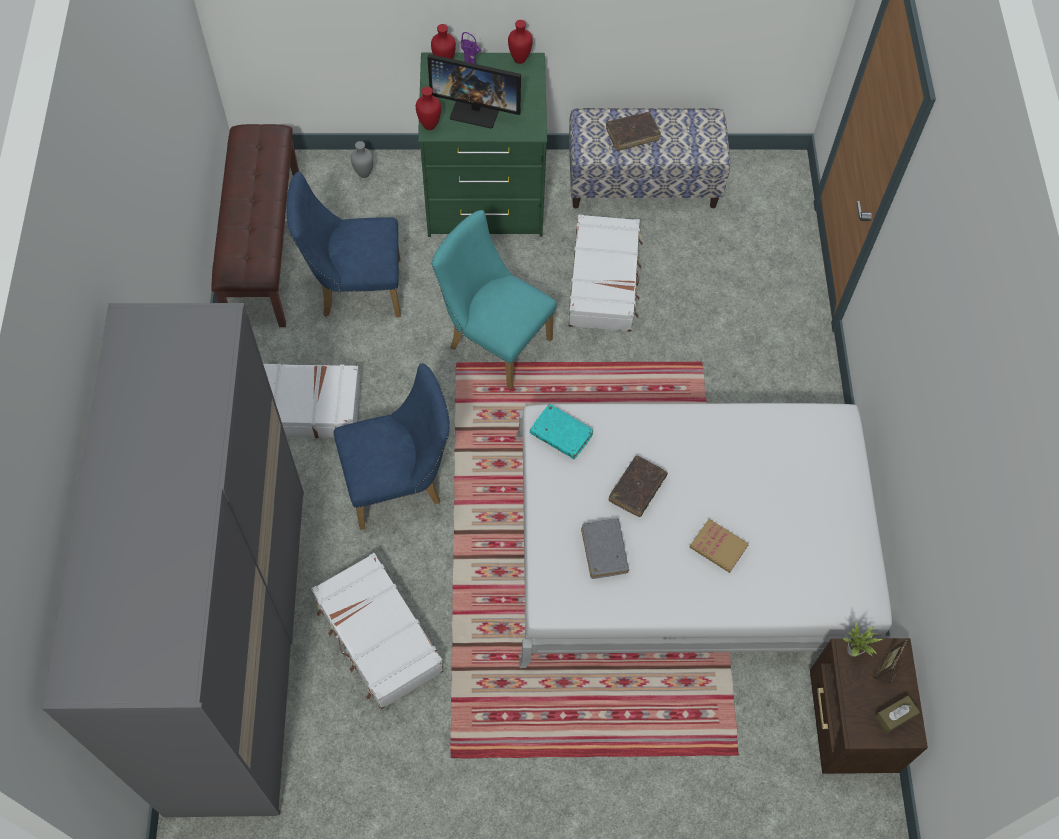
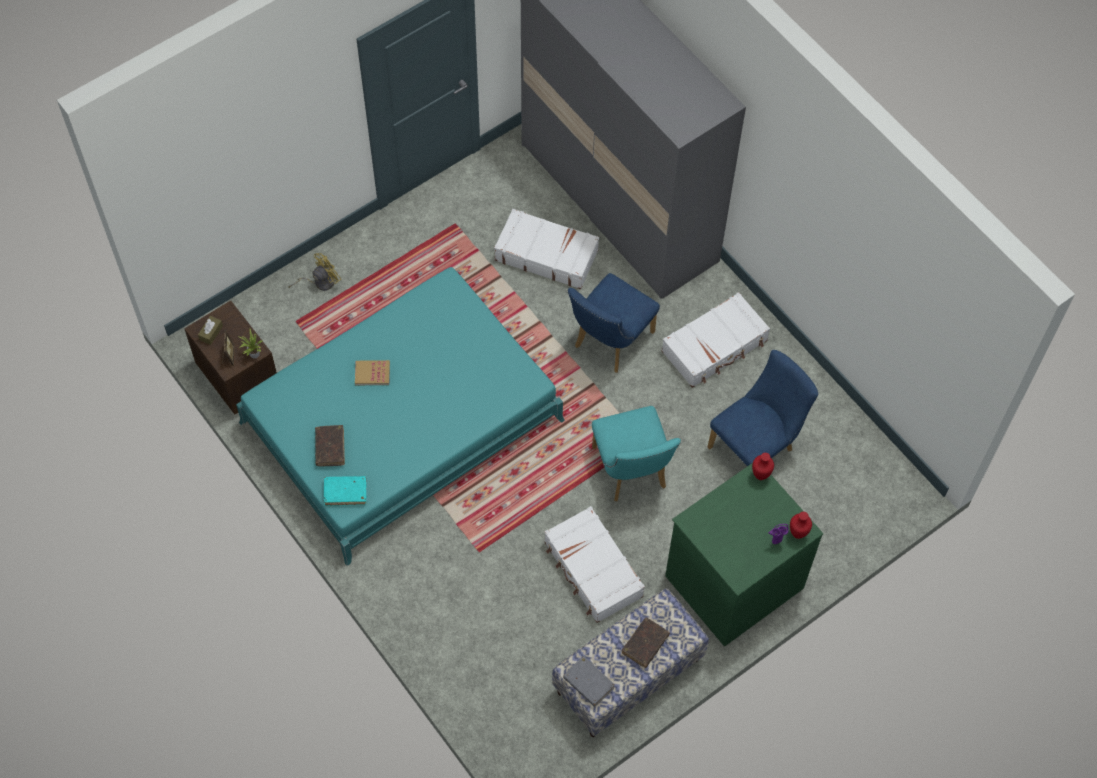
camera: 145 degrees right, 0 degrees up
(263, 246) = (846, 435): brown bench -> none
(364, 173) = (835, 539): grey vase -> none
(476, 109) = (741, 511): monitor -> none
(494, 340) = (631, 473): turquoise chair -> turquoise chair turned 75 degrees clockwise
(520, 59) = (749, 576): red vase -> none
(561, 435) = (517, 381): turquoise book -> turquoise book (345, 493)
(604, 551) = (439, 329): grey book -> grey book (588, 683)
(637, 489) = (445, 376): brown book -> brown book (330, 448)
(674, 791) = (320, 282): none -> yellow fan
(689, 543) = (402, 421): white bed -> turquoise bed

